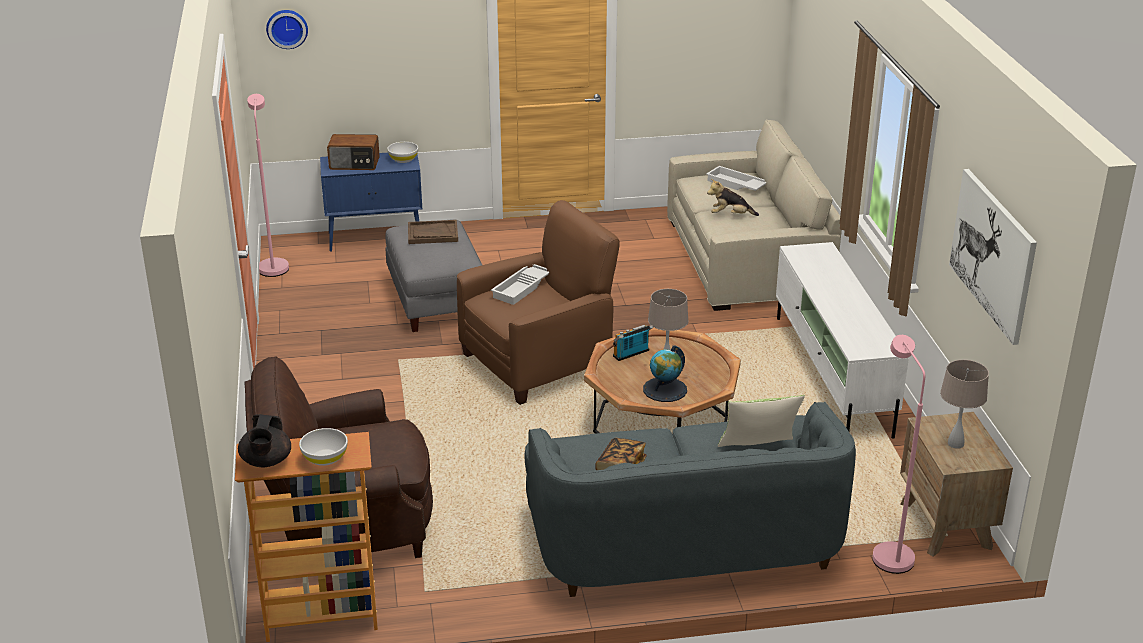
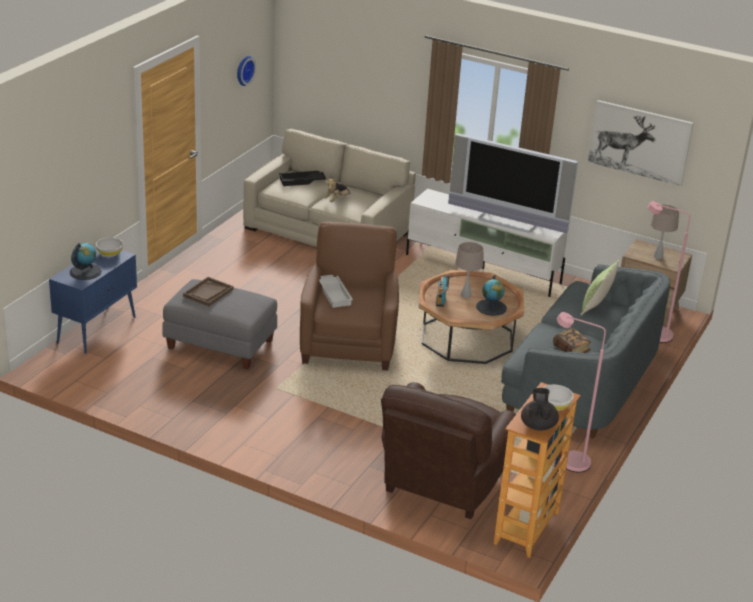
camera: 55 degrees left, 0 degrees up
(266, 462) = (538, 425): black teapot -> black teapot turned 120 degrees counterclockwise
(273, 265) = (67, 383): pink floor lamp -> pink floor lamp (567, 460)
(287, 28) = (25, 174): wall clock -> wall clock (243, 70)
(354, 164) = (85, 272): radio -> globe
(735, 184) = (302, 181): white tray -> black tray
(845, 314) = (507, 222): none -> television

